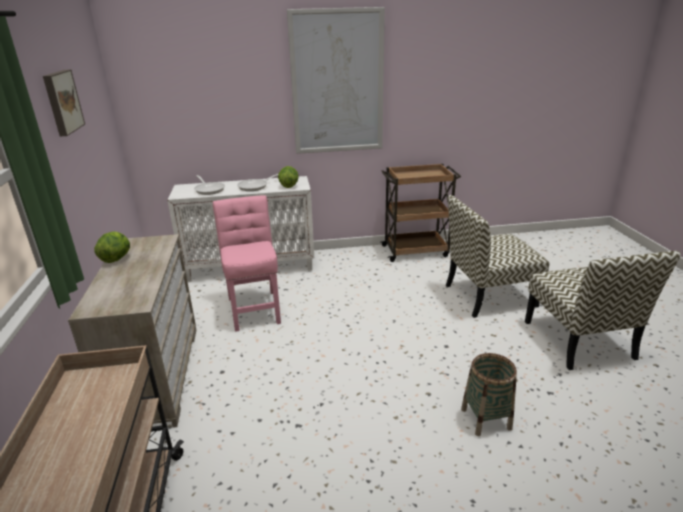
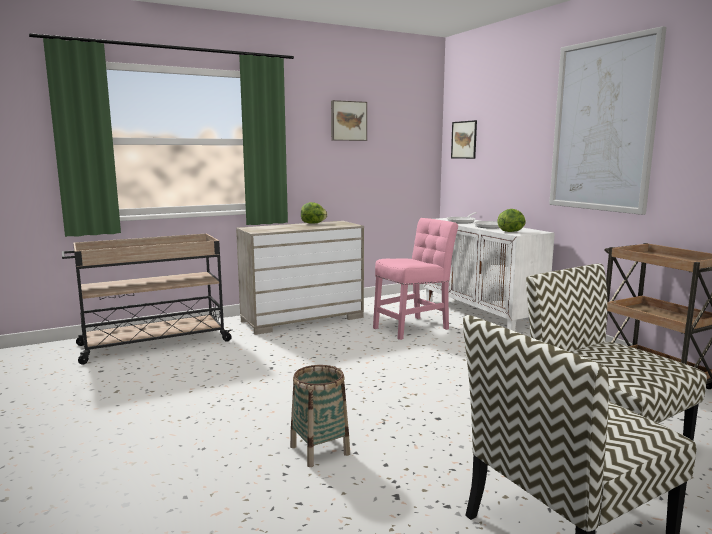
camera: 70 degrees right, 15 degrees down
(157, 99) = (464, 140): none -> picture

